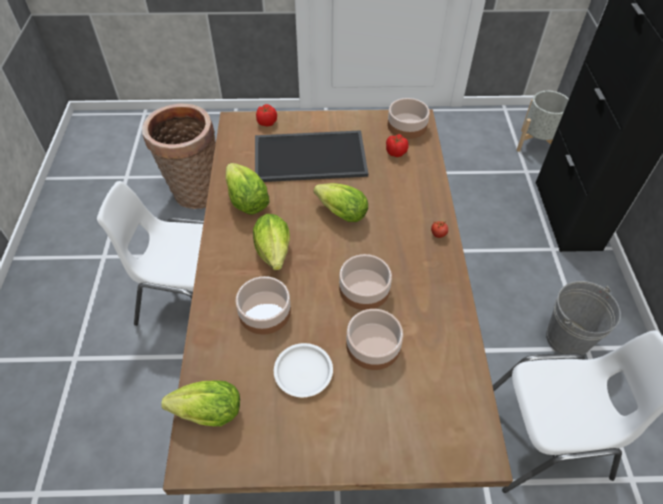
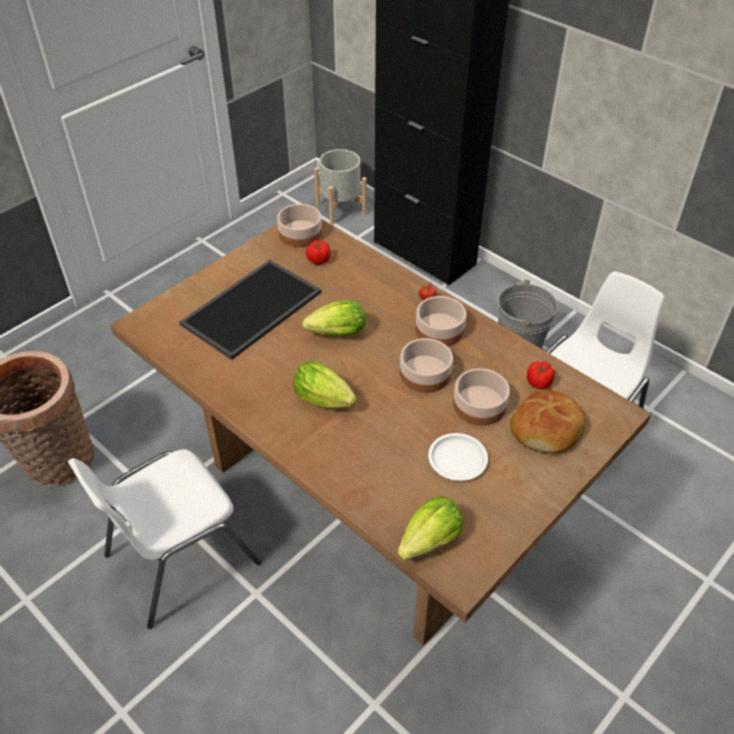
camera: 45 degrees left, 5 degrees down
(247, 201) = (246, 379): lettuce -> none
(263, 312) = (375, 445): bowl -> bowl (439, 330)
(266, 122) = (171, 305): tomato -> tomato (539, 383)
(400, 410) = (547, 429): none -> bread

